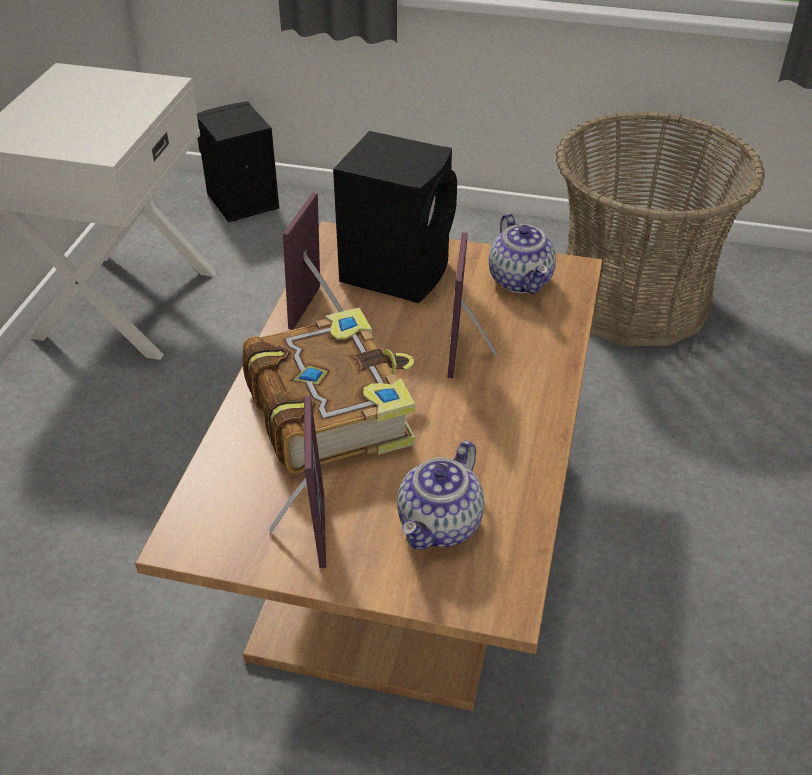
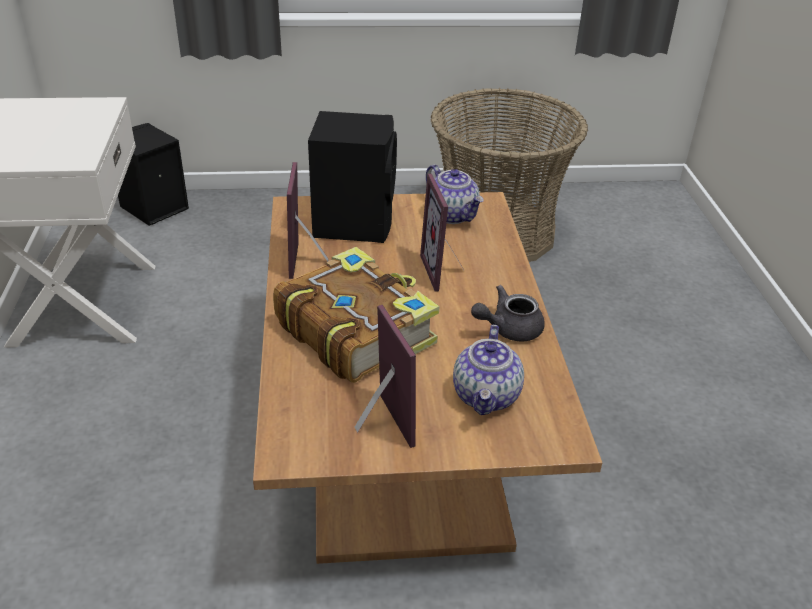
camera: 20 degrees left, 5 degrees down
(512, 445) = (508, 329): none -> grey teapot

